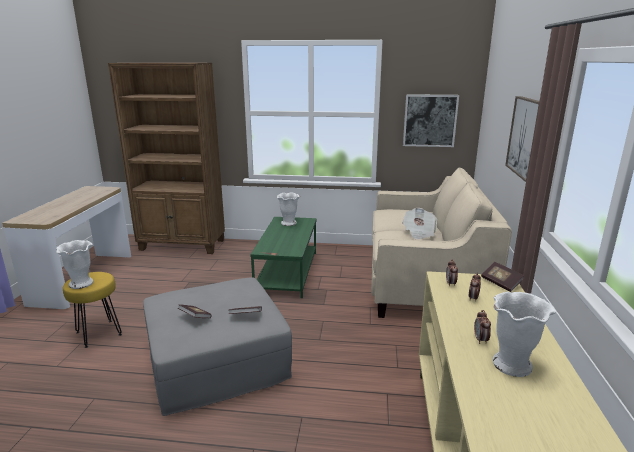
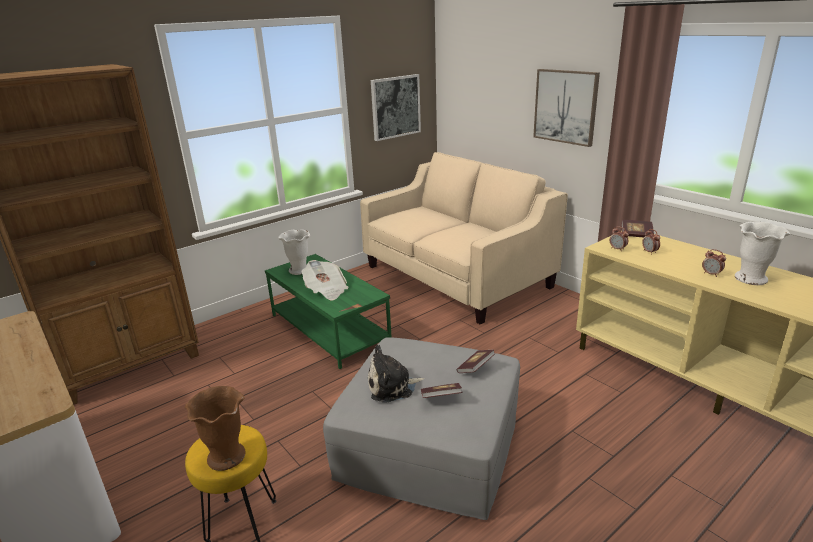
camera: 45 degrees left, 5 degrees up
(81, 284) = (227, 457): white vase -> brown vase
(192, 299) = (393, 386): none -> plush toy
(419, 233) = (459, 227): newspaper -> newspaper (326, 290)

